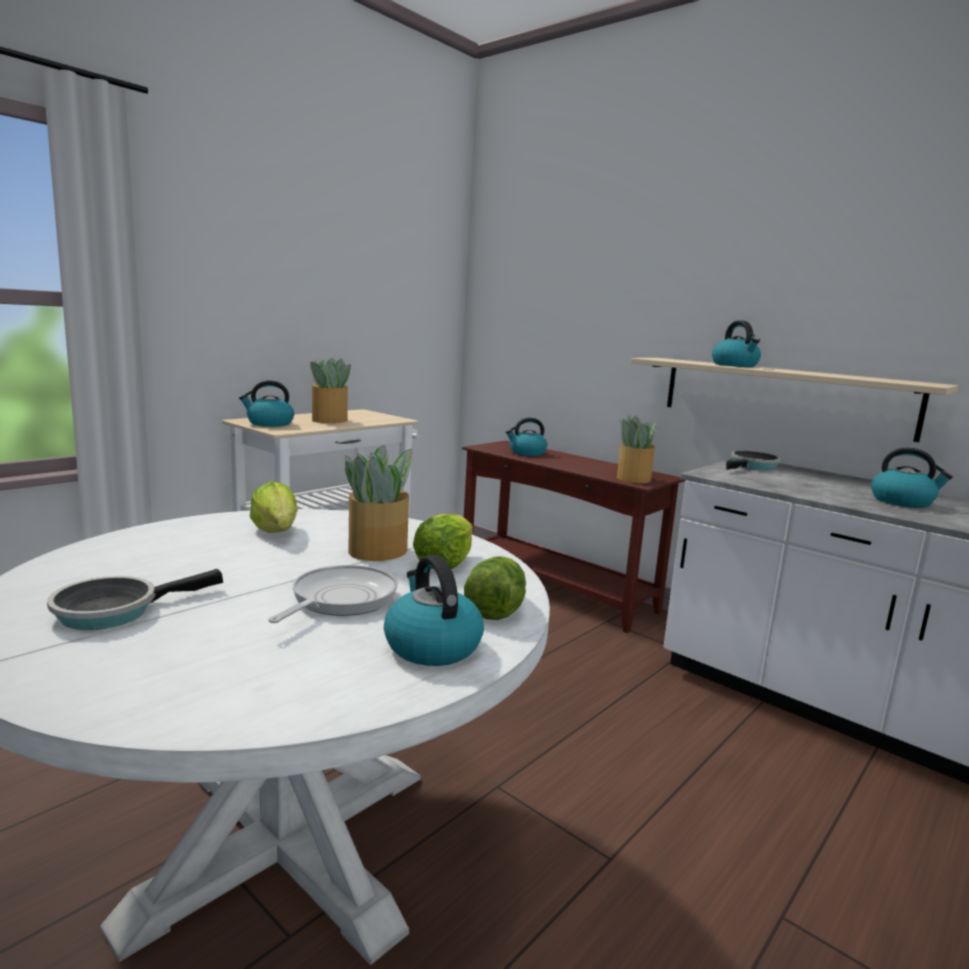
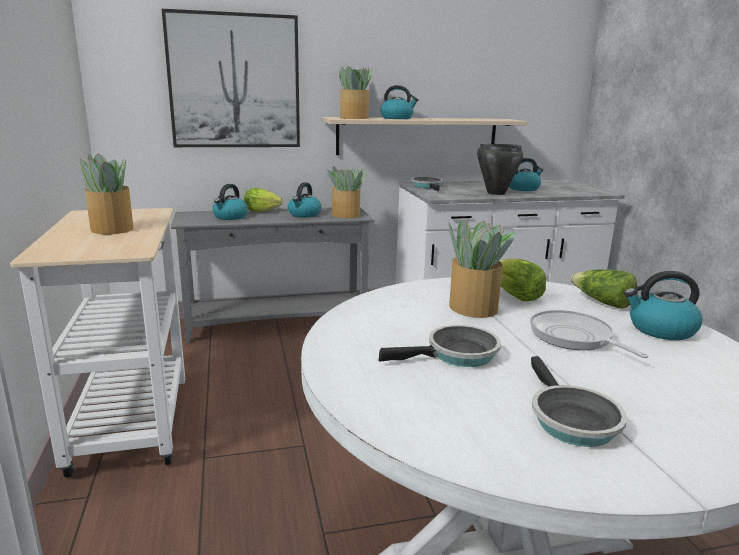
camera: 55 degrees left, 5 degrees up
(237, 557) = (457, 355): none -> frying pan
(269, 423) = (84, 249): kettle -> kettle (304, 214)
(276, 531) = (394, 330): lettuce -> lettuce (261, 211)
(556, 589) = (278, 325): brown console table -> grey console table
(574, 313) = (234, 82): none -> picture
(677, 360) = (355, 118): none -> potted plant
(818, 492) = (495, 193): none -> black cooking pot

